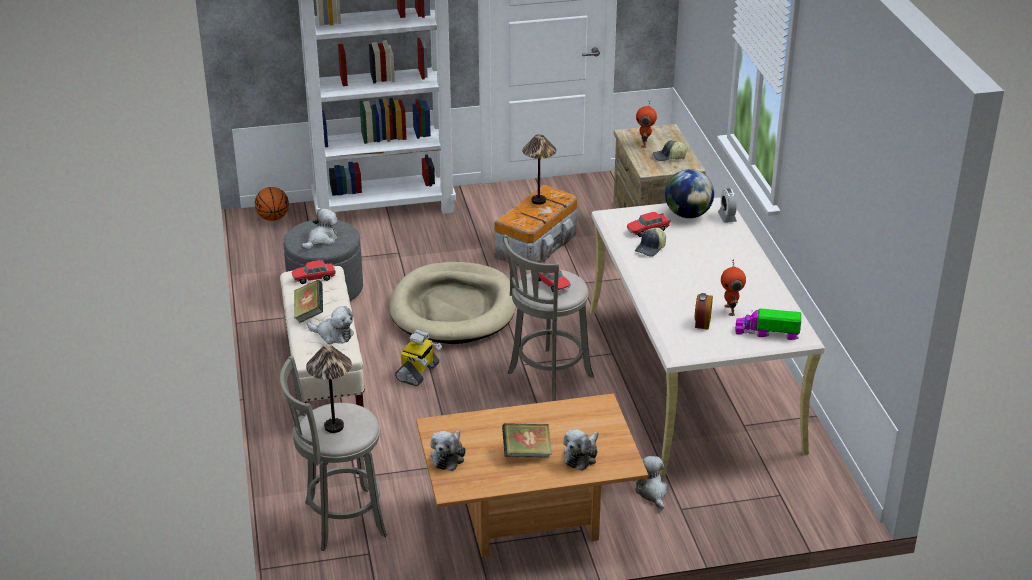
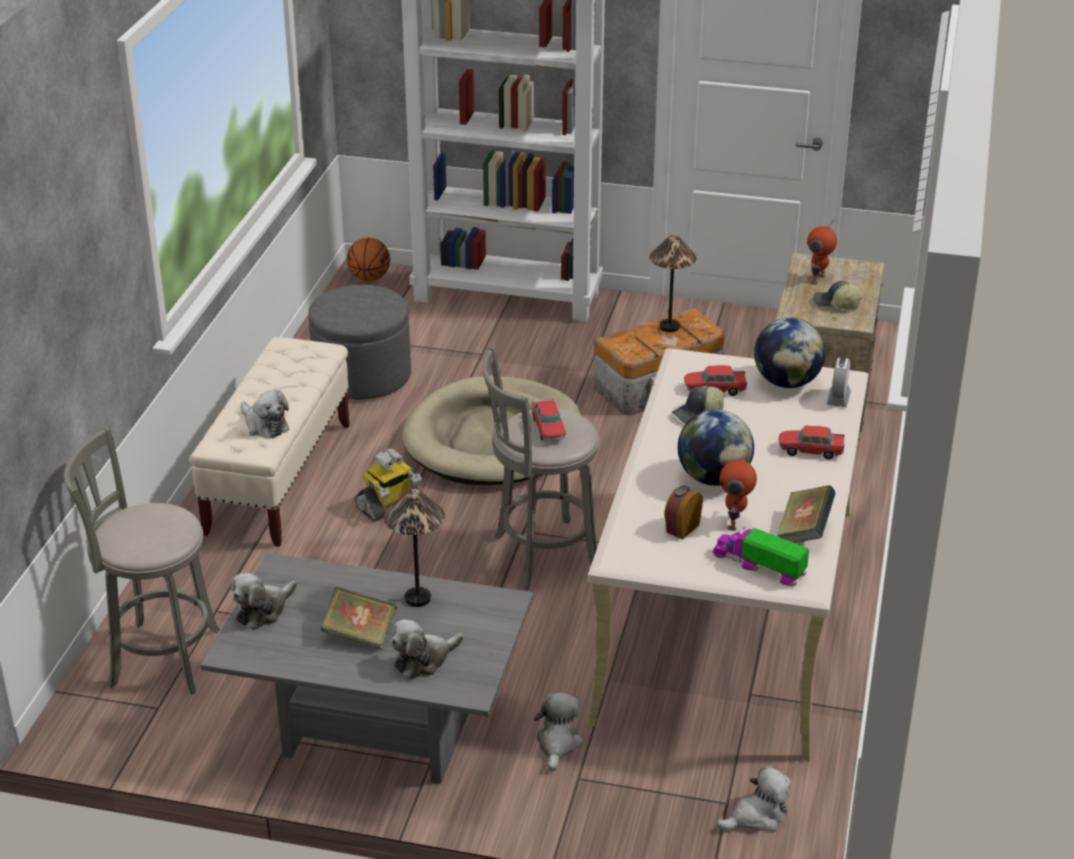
camera: 25 degrees right, 0 degrees up
(309, 312) = (260, 391): book -> book (804, 532)
(314, 278) = (300, 352): toy car -> toy car (810, 450)
(321, 240) = (353, 310): plush toy -> plush toy (756, 816)
(334, 426) = (139, 531): table lamp -> table lamp (418, 598)
(529, 518) = (377, 727): brown coffee table -> grey coffee table
(695, 286) = (713, 478): none -> globe

